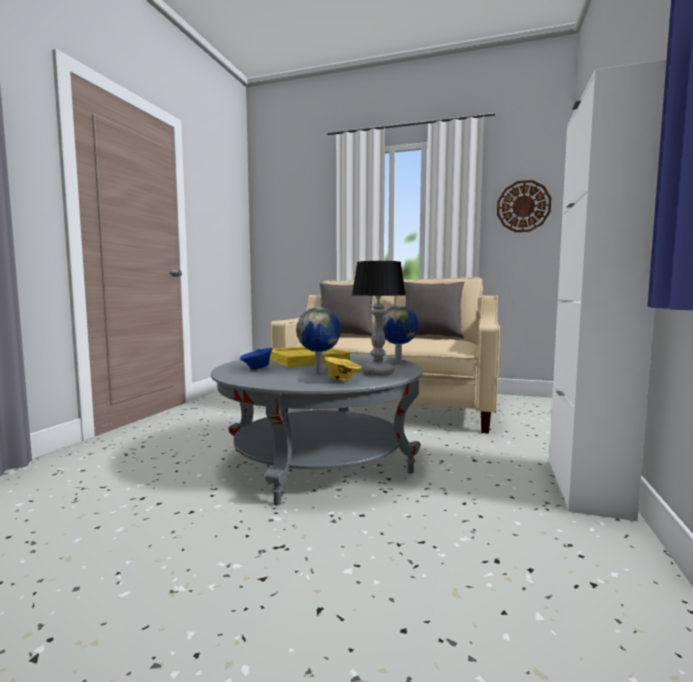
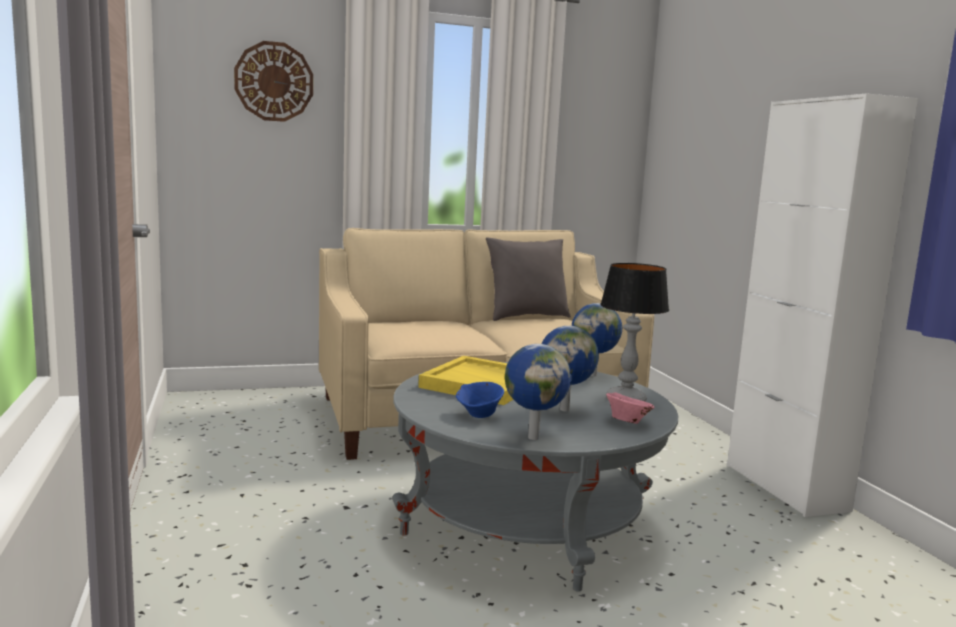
camera: 35 degrees left, 5 degrees up
(253, 379) = (533, 437): none -> globe
(342, 380) = (627, 422): yellow bowl -> pink bowl
(346, 336) = (406, 321): grey pillow -> none
(523, 206) = (600, 130): wall clock -> wall clock (274, 81)

